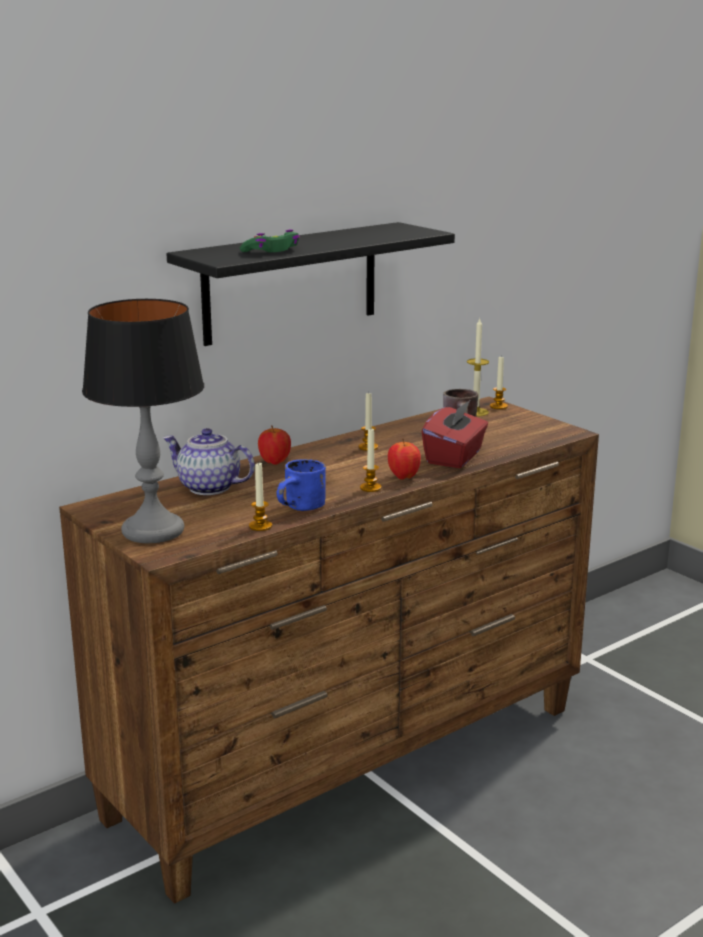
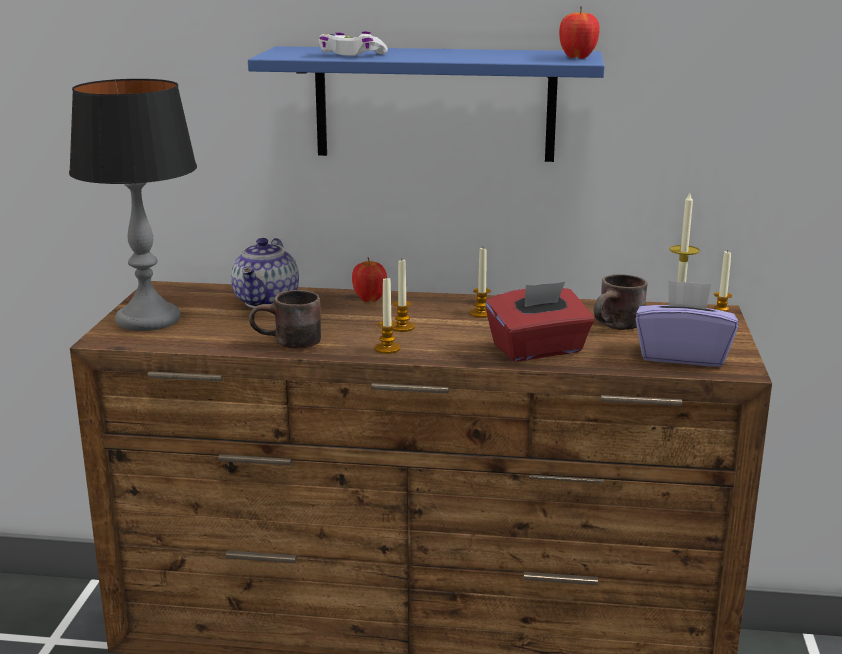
camera: 45 degrees right, 0 degrees up
(208, 488) = (268, 302): teapot -> teapot turned 150 degrees counterclockwise
(260, 526) = (221, 346): candle -> candle (402, 327)
(272, 251) = (351, 55): green game controller -> white game controller
(291, 283) = (435, 104): black shelf -> blue shelf
(303, 508) = (289, 344): blue mug -> brown mug
(403, 477) = (441, 350): apple -> apple (578, 57)
(530, 434) = (682, 355): none -> purple tissue box

